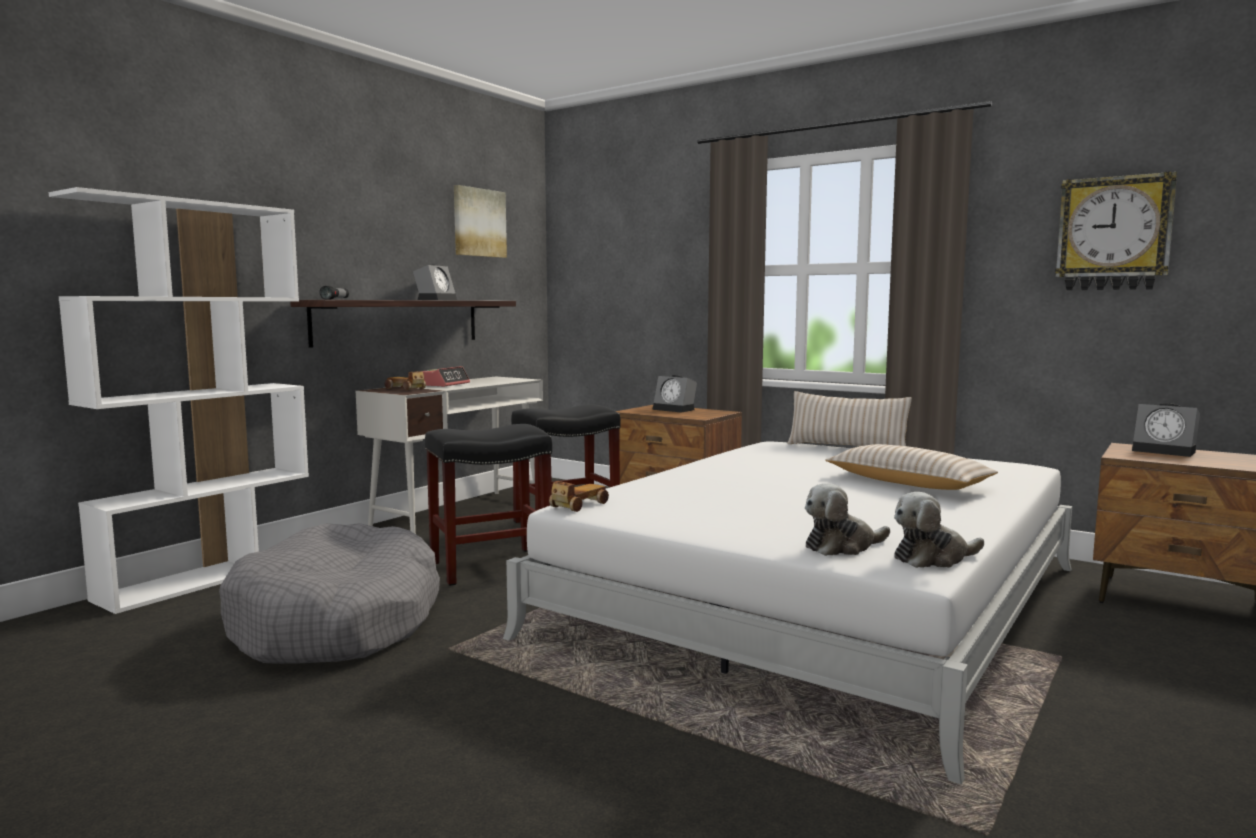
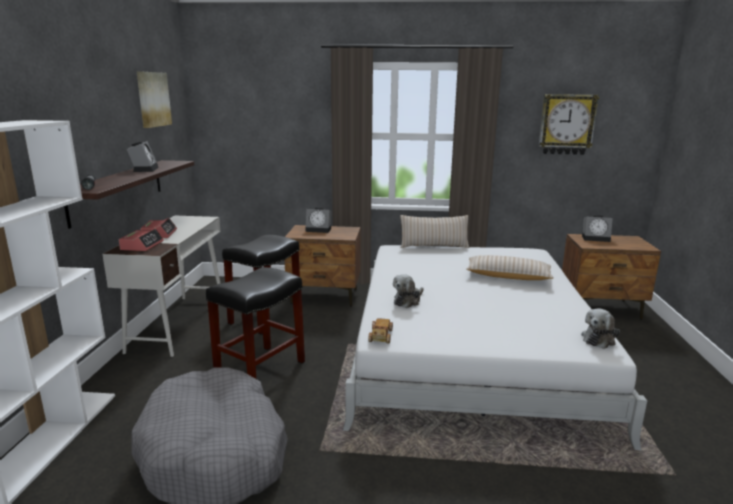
camera: 30 degrees left, 10 degrees up
(405, 389) = (142, 245): toy car -> alarm clock
(842, 546) = (554, 340): plush toy -> plush toy (408, 301)

